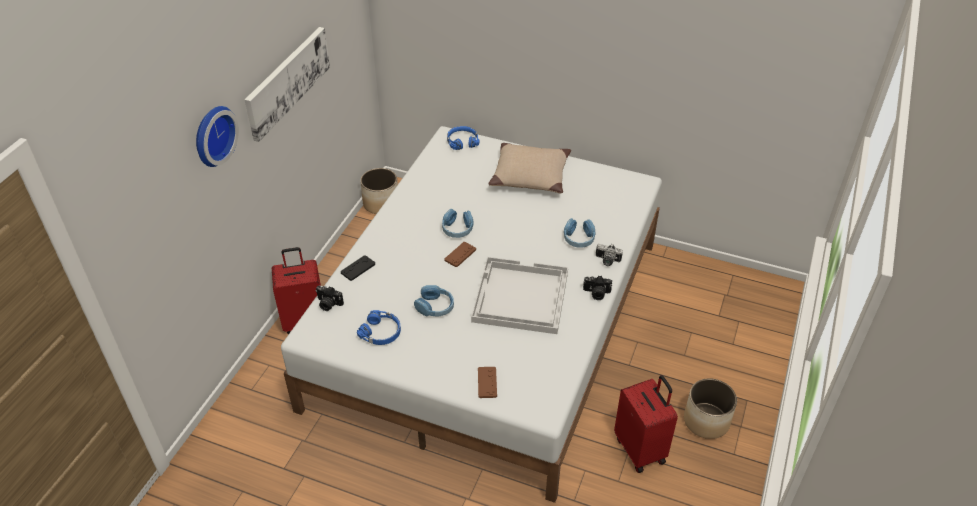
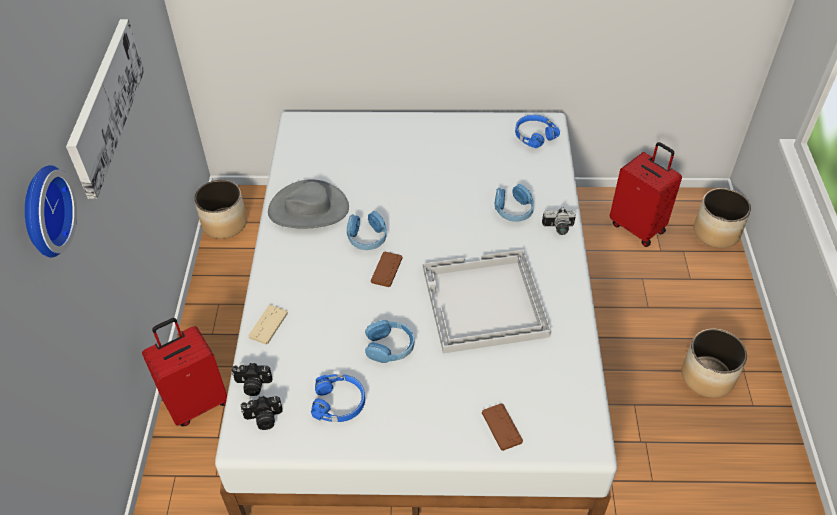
camera: 20 degrees left, 5 degrees up
(358, 268) = (268, 325): black game controller -> beige game controller
(425, 198) = (308, 209): none -> grey hat
(462, 141) = (318, 125): blue headphones -> blue headphones (534, 135)
(530, 175) = (419, 147): beige pillow -> none
(596, 293) = (568, 272): camera -> camera (263, 419)
(641, 449) = (657, 434): red suitcase -> red suitcase (638, 227)
(776, 314) = (716, 232): none -> planter

